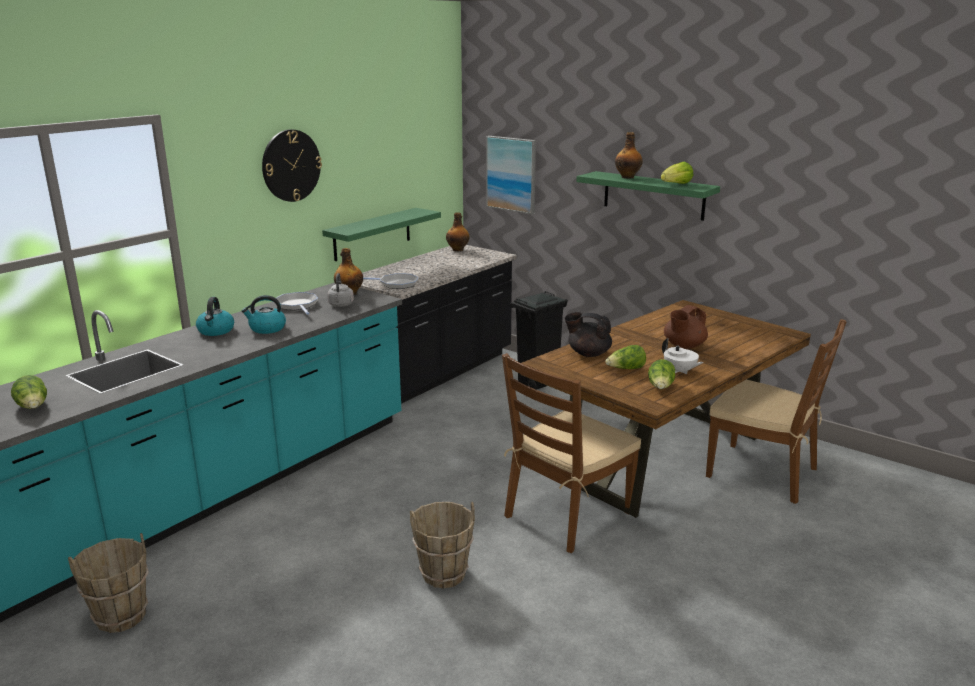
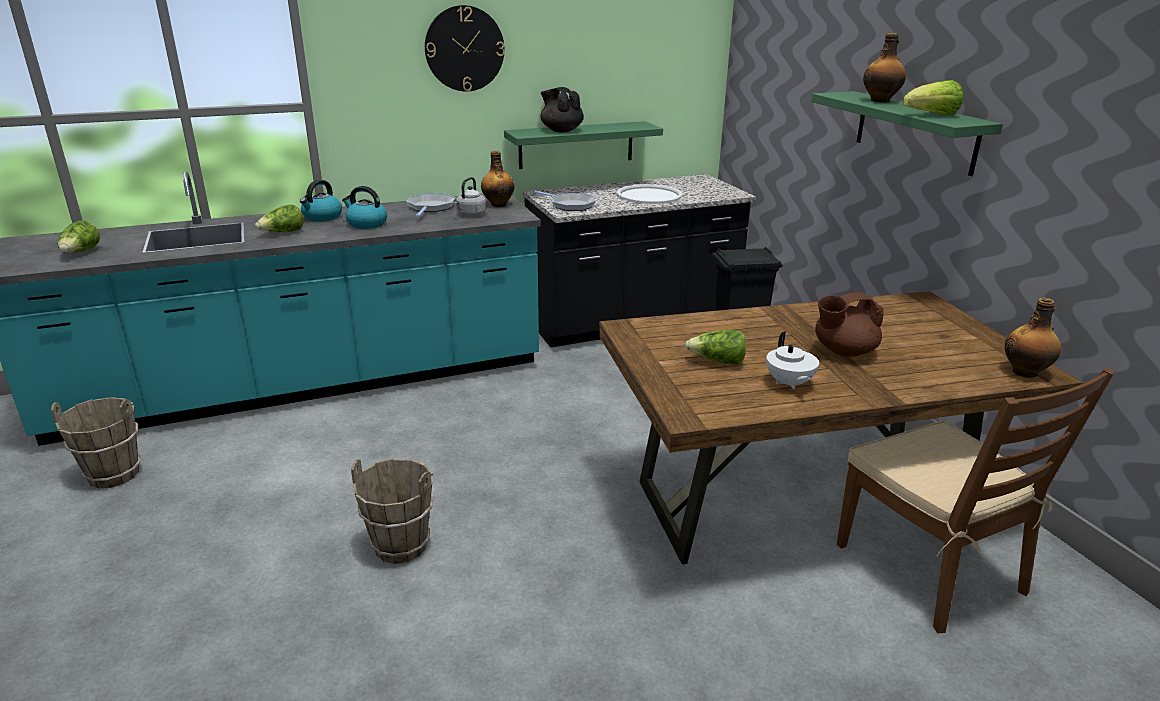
camera: 30 degrees right, 5 degrees up
(443, 266) = (649, 195): none -> white tray
(458, 250) = (694, 181): bottle -> bottle (1025, 372)
(511, 174) = (768, 90): picture -> none
(567, 515) = (603, 529): brown chair -> none
(588, 353) = (696, 330): black teapot -> black teapot (561, 130)
(661, 387) = (731, 397): lettuce -> lettuce (283, 233)

